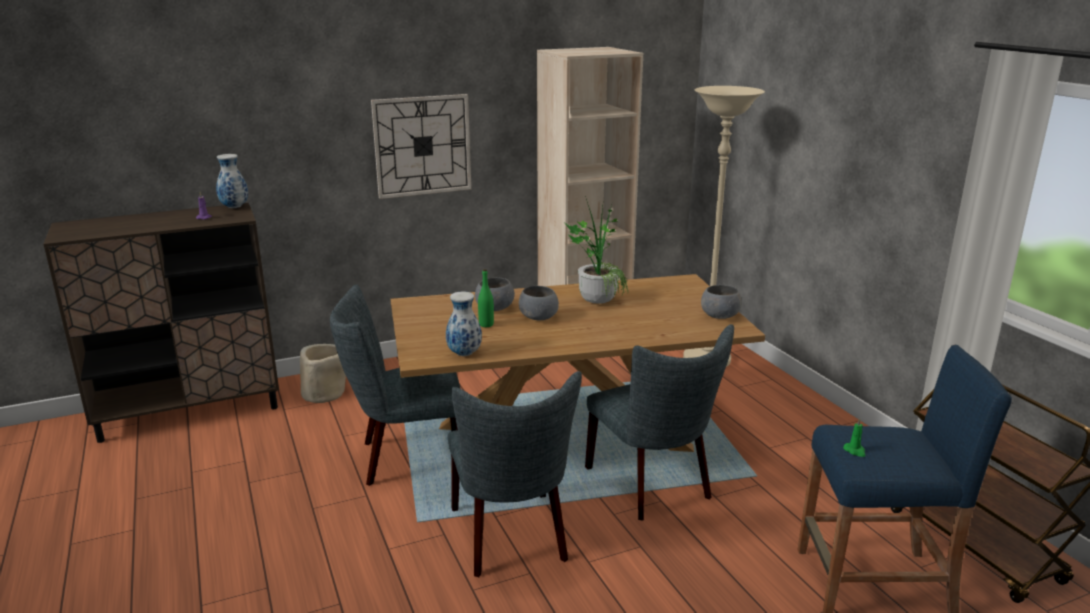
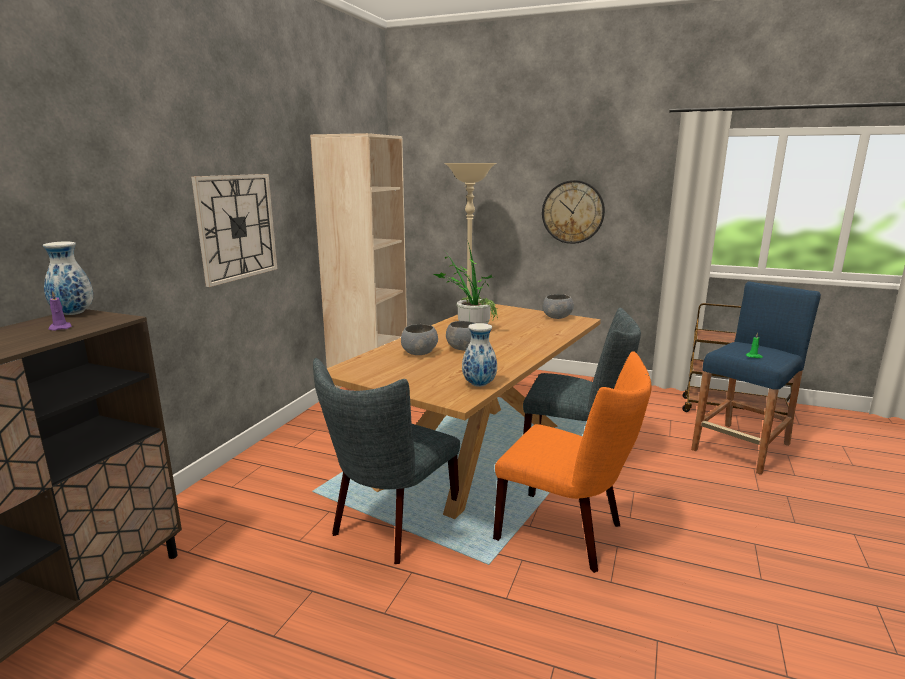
camera: 45 degrees left, 5 degrees down
(324, 394) = (212, 518): beige planter -> none
(486, 324) = (442, 363): green bottle -> none
(512, 539) = (567, 533): grey chair -> orange chair
(861, 175) = (573, 212): none -> wall clock

